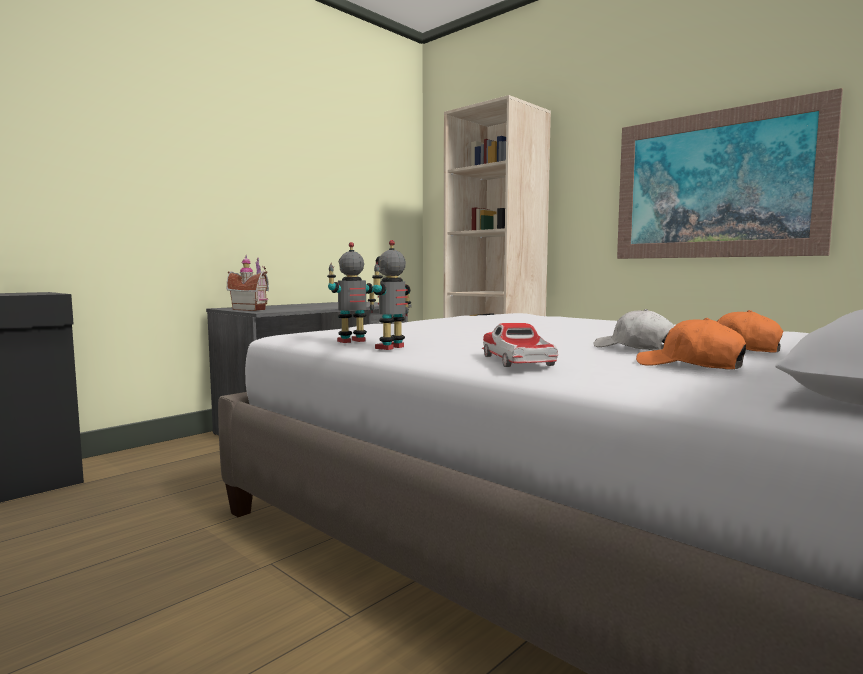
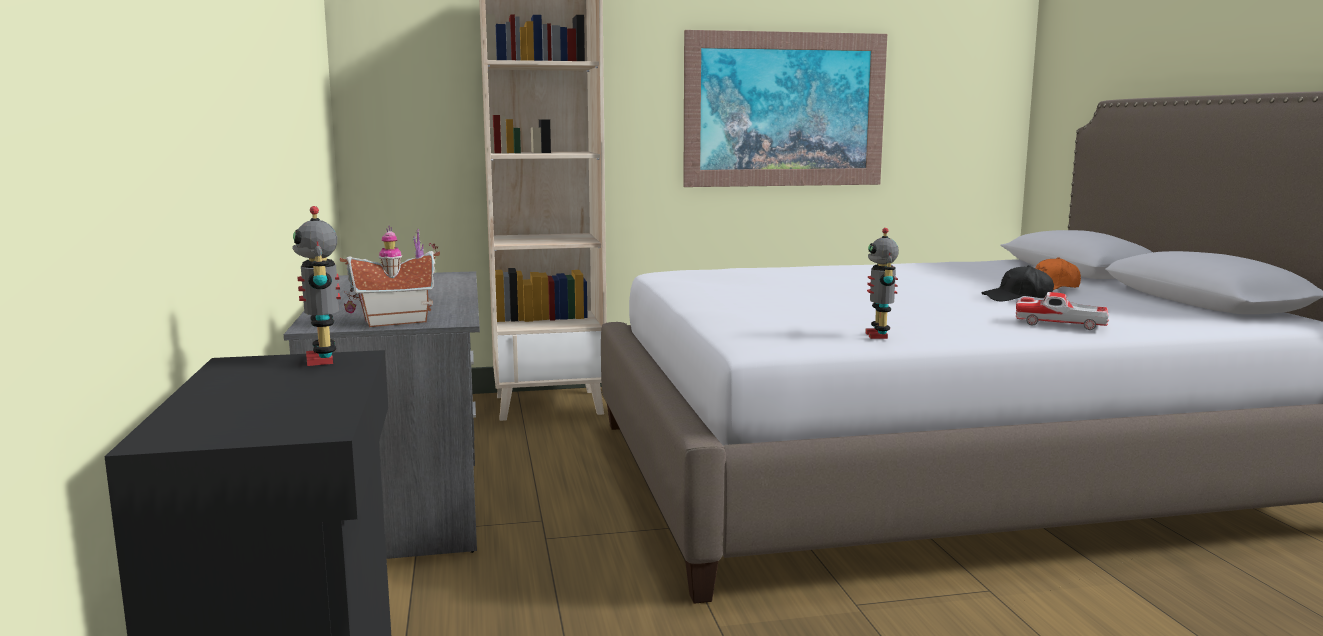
camera: 55 degrees left, 5 degrees up
(391, 348) = (944, 333): toy robot -> toy robot (323, 360)
(634, 348) = (1017, 298): white cap -> black cap
(690, 366) = (1112, 306): orange cap -> none

